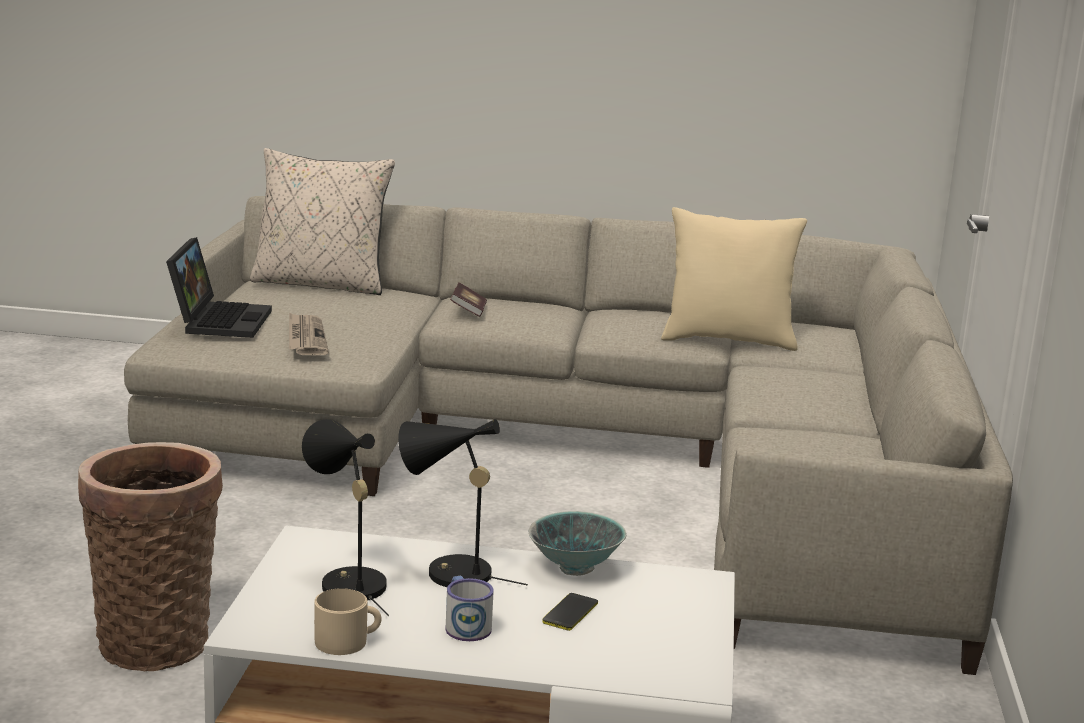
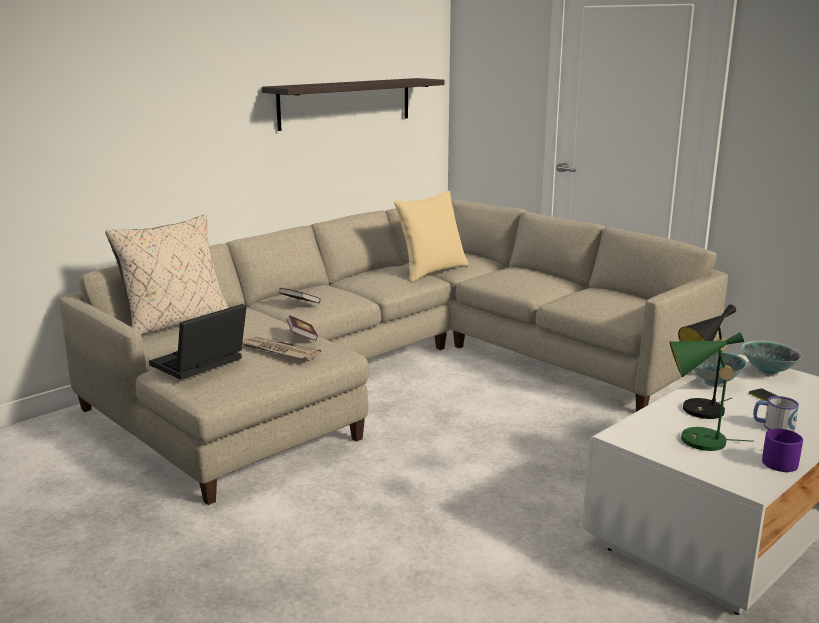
camera: 50 degrees left, 0 degrees up
(156, 640) = (483, 575): basket -> none
(219, 320) = (199, 364): laptop -> laptop turned 90 degrees counterclockwise
(347, 583) = (696, 441): black table lamp -> green table lamp
(347, 641) = (780, 461): beige mug -> purple mug
(371, 338) = (302, 337): none -> book
(680, 600) = (767, 373): none -> bowl
(721, 49) = (346, 103): none -> shelf

